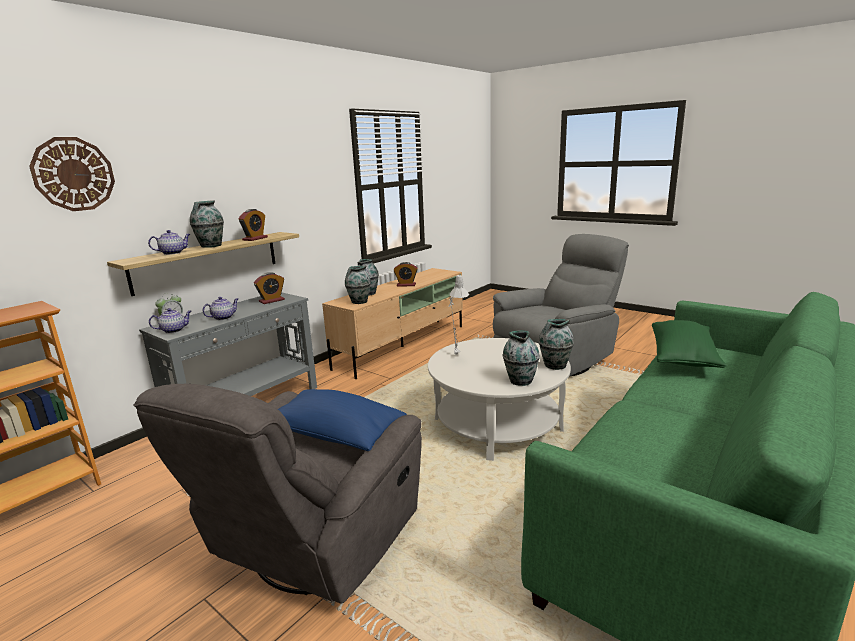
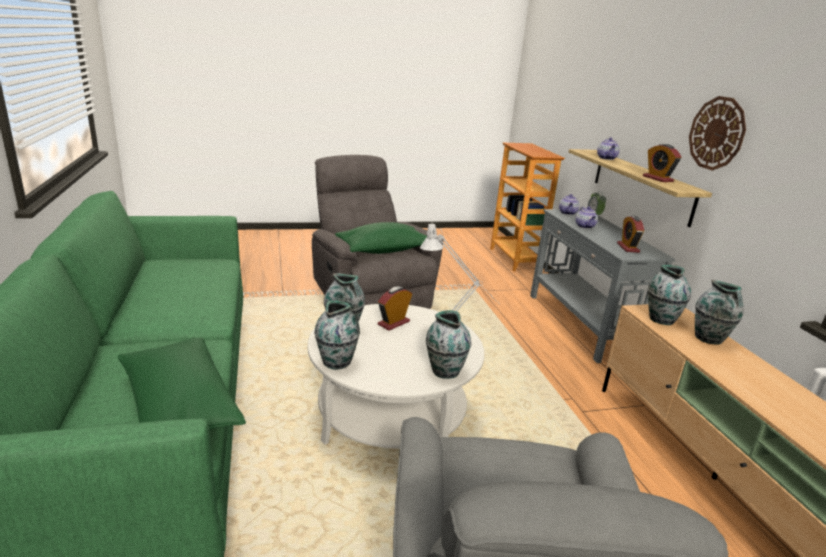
camera: 125 degrees right, 5 degrees up
(73, 174) = (606, 79): wall clock -> wall clock (717, 133)
(210, 246) = (629, 167): vase -> vase (445, 370)
(334, 435) = (383, 250): blue pillow -> green pillow
(406, 285) = (754, 385): alarm clock -> alarm clock (393, 323)

